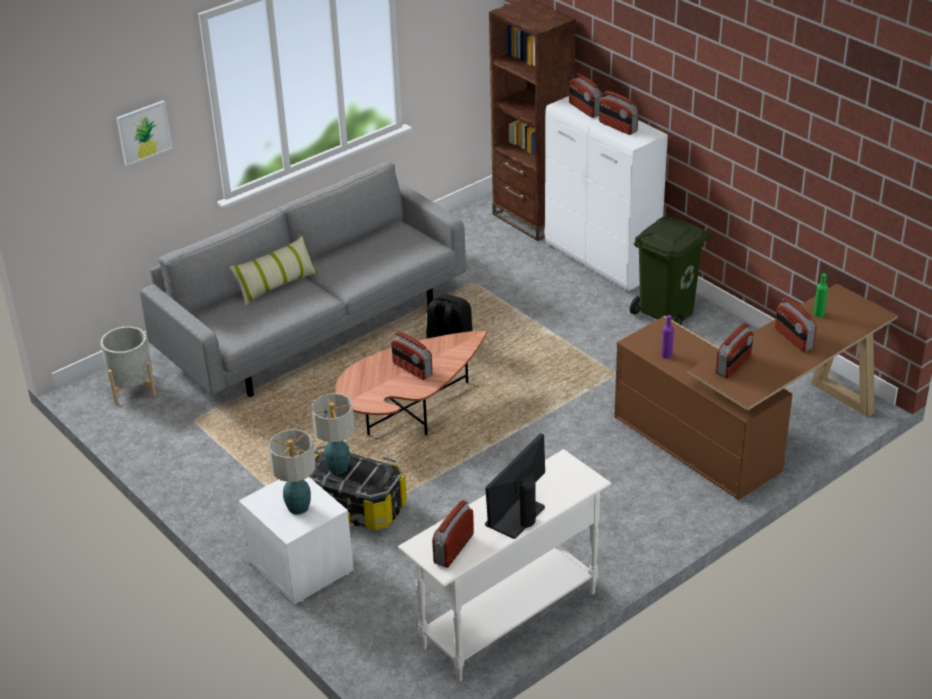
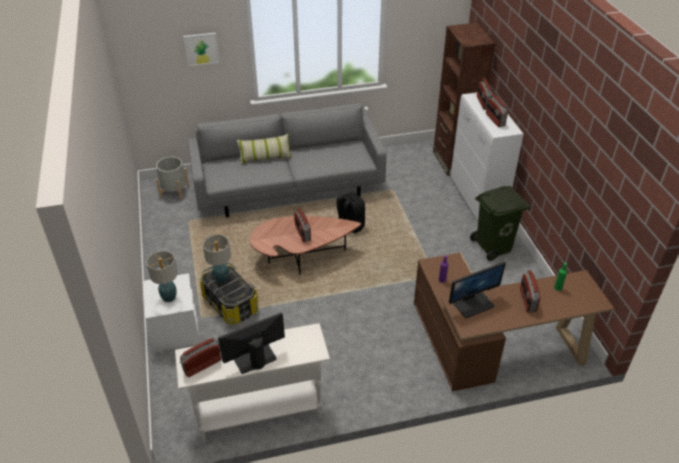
camera: 25 degrees right, 5 degrees up
(733, 365) = (473, 304): radio -> monitor

